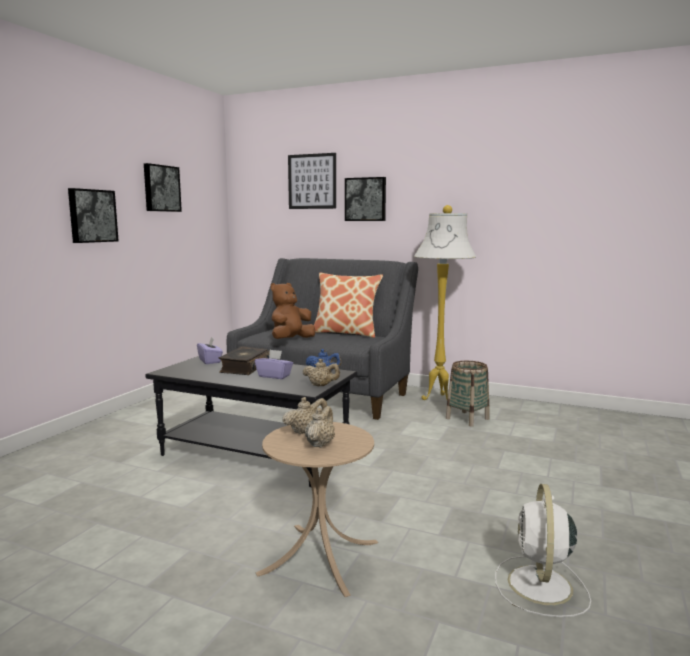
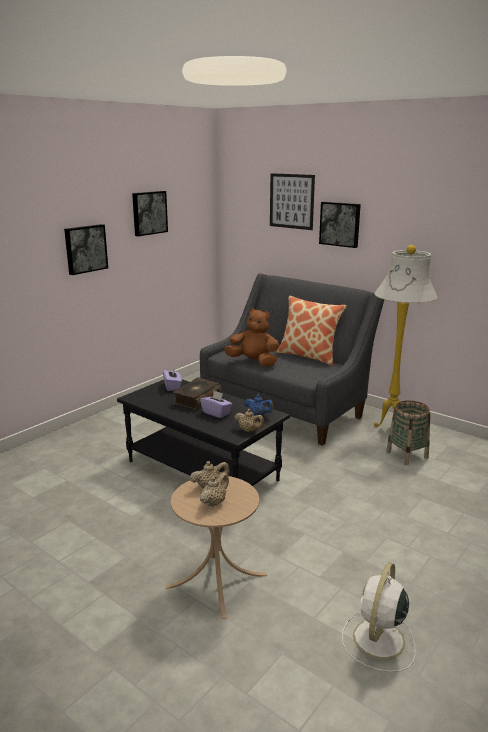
camera: 15 degrees right, 10 degrees up
(291, 340) = (253, 362): brown plush toy -> brown plush toy turned 60 degrees clockwise

